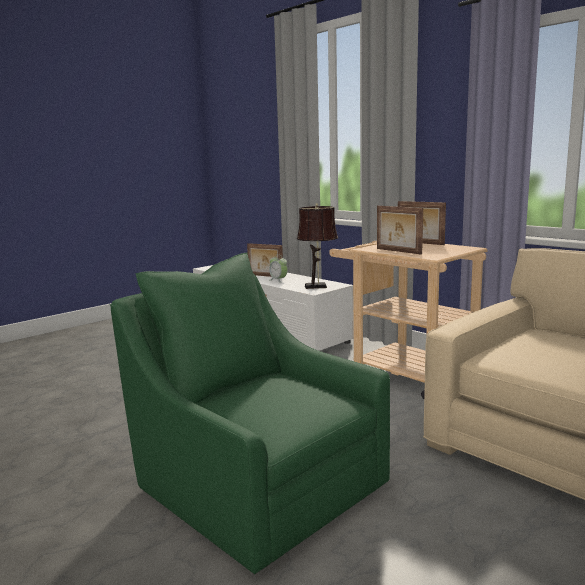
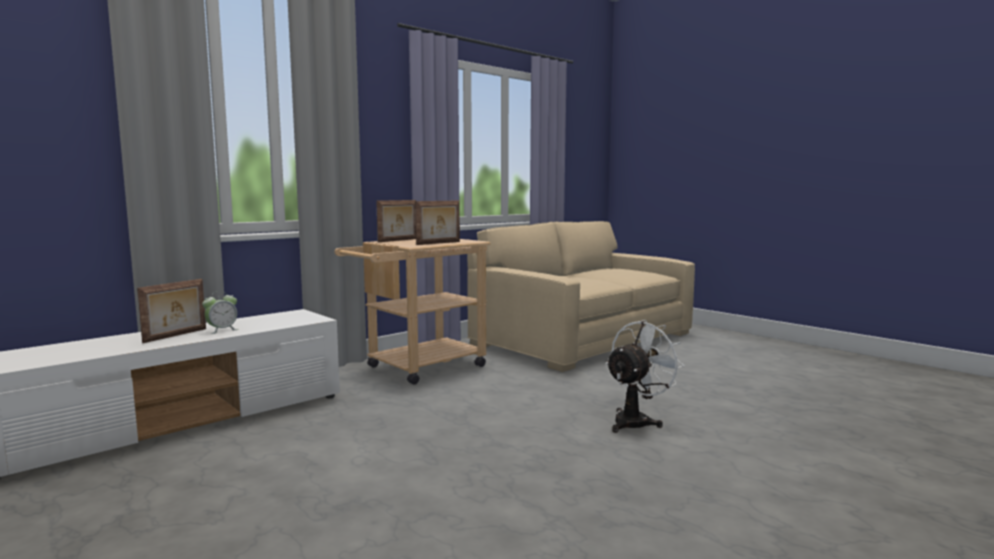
camera: 90 degrees left, 5 degrees down
(255, 484) = (636, 421): green armchair -> white fan
(318, 287) = (294, 318): brown table lamp -> none

